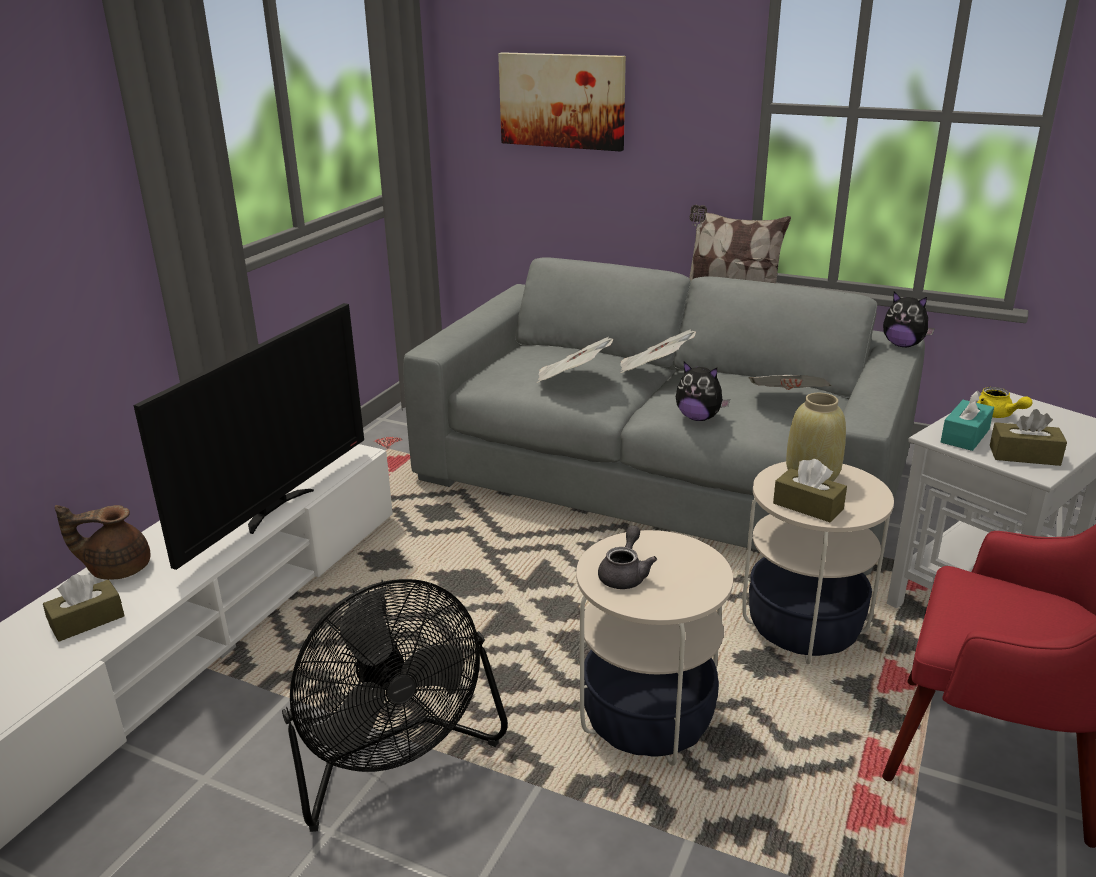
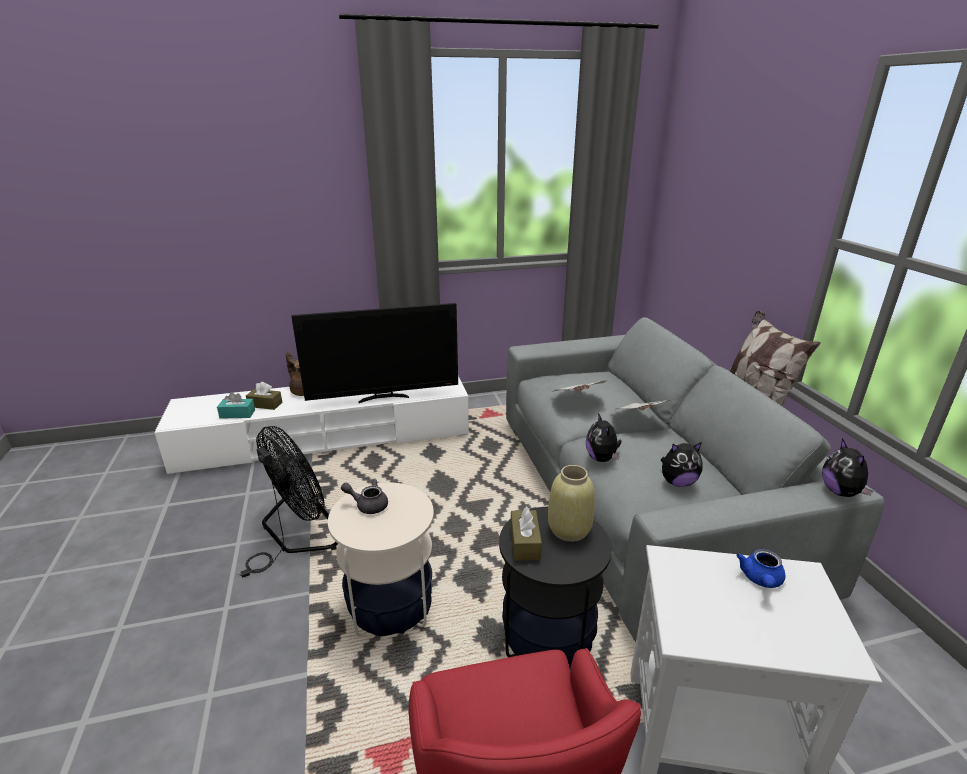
camera: 50 degrees right, 0 degrees up
(384, 761) = (291, 534): black fan -> black fan turned 150 degrees counterclockwise
(562, 100) = (712, 210): picture -> none
(625, 574) = (368, 505): grey teapot -> grey teapot turned 150 degrees counterclockwise
(786, 402) = (677, 482): newspaper -> plush toy
(803, 630) = (547, 639): beige side table -> black side table
(965, 436) = (690, 573): turquoise tissue box -> turquoise tissue box (237, 414)
(996, 415) = (760, 580): yellow teapot -> blue teapot
(1024, 455) = (702, 619): brown tissue box -> none

